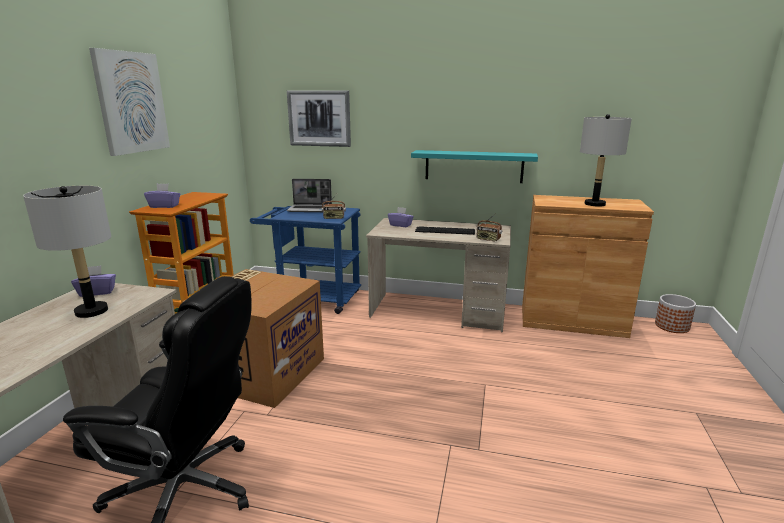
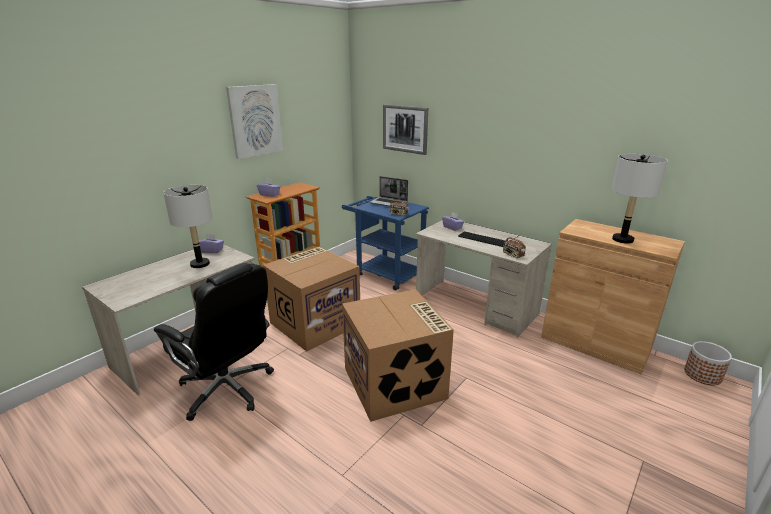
camera: 25 degrees right, 5 degrees up
(415, 412) = (396, 383): none -> cardboard box
(473, 166) = (524, 184): turquoise shelf -> none

